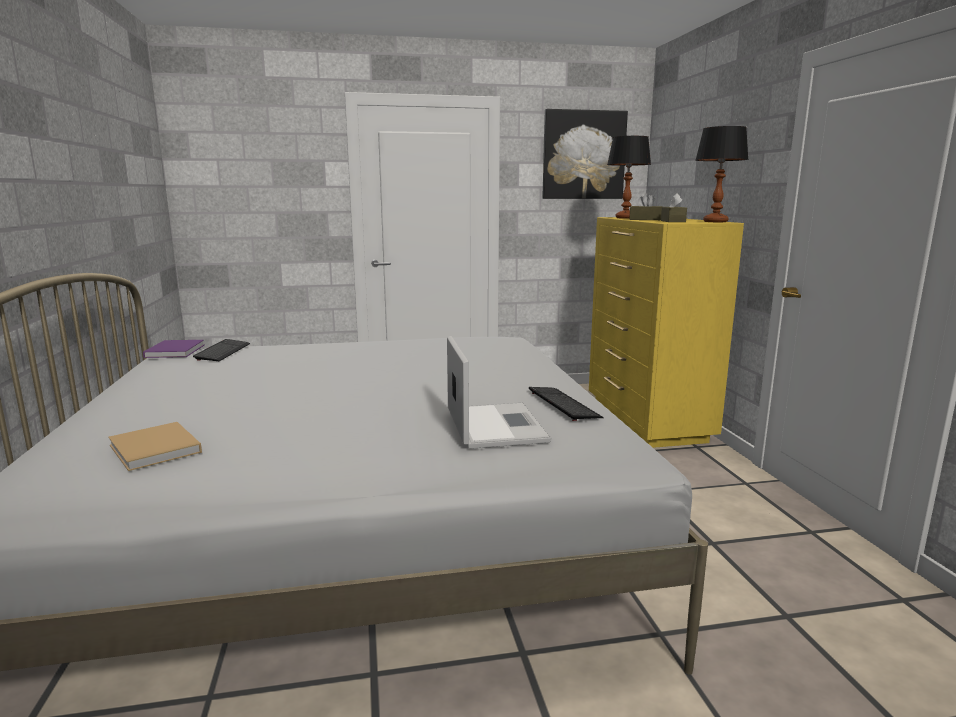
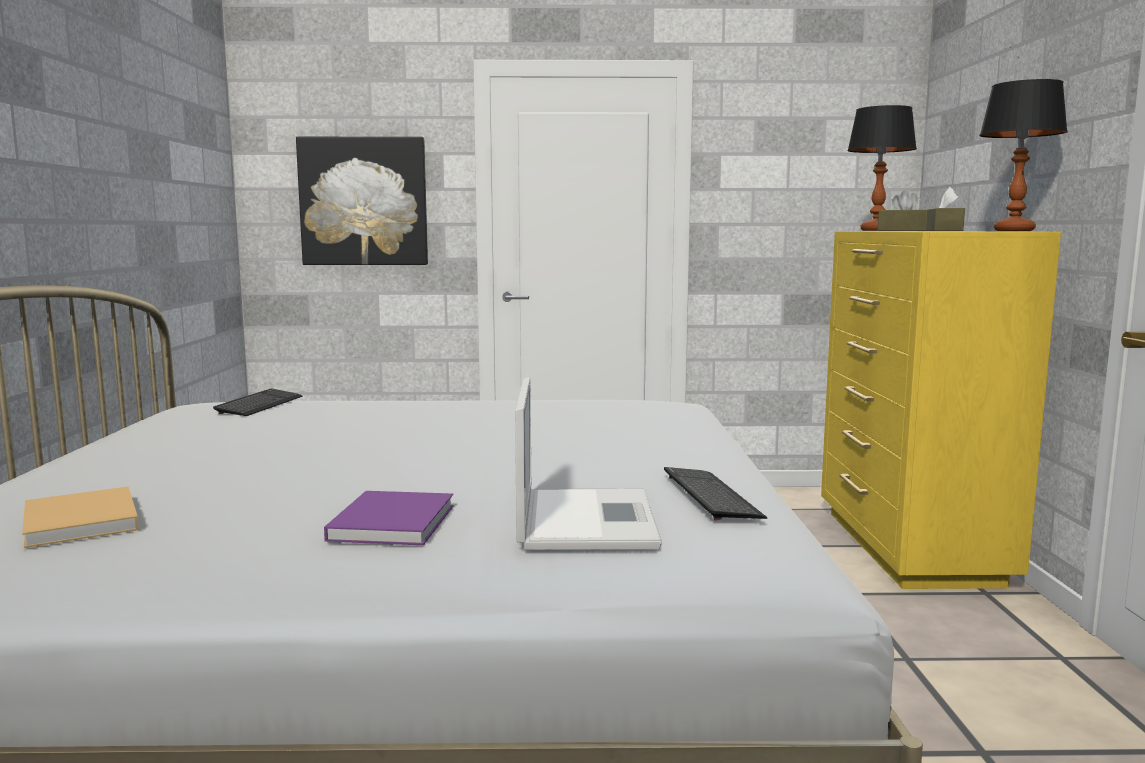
camera: 10 degrees right, 5 degrees down
(176, 350) = (201, 401): purple book -> purple book (394, 521)
(583, 155) = (819, 142): picture -> picture (364, 201)

